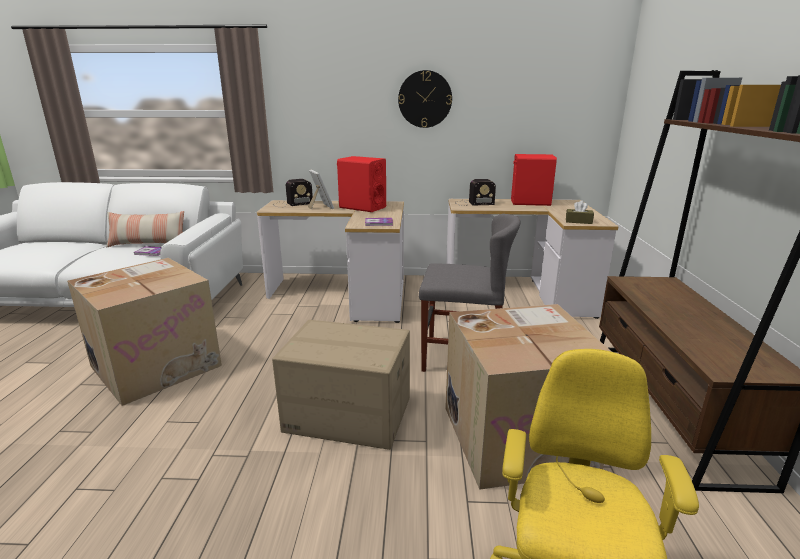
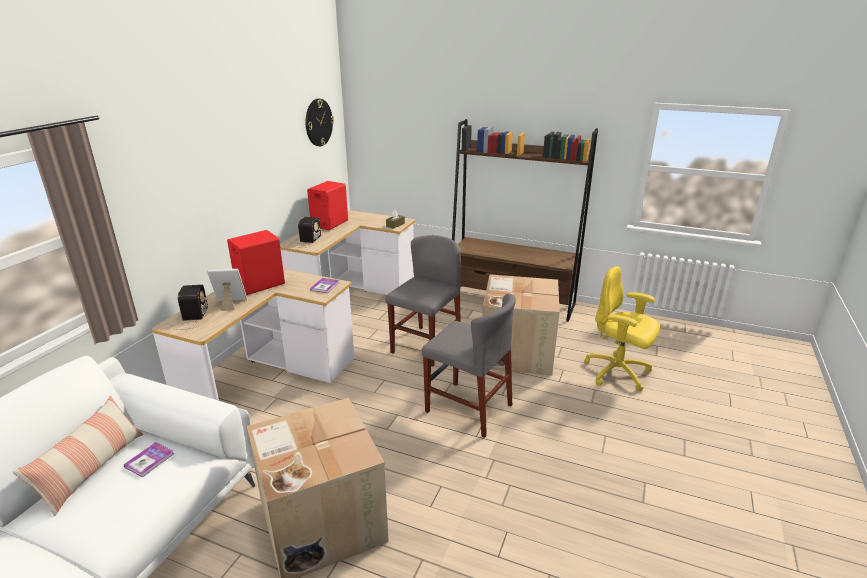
camera: 70 degrees left, 5 degrees up
(347, 415) = (468, 408): cardboard box -> grey chair
(425, 99) = (241, 160): wall clock -> wall clock (318, 122)

